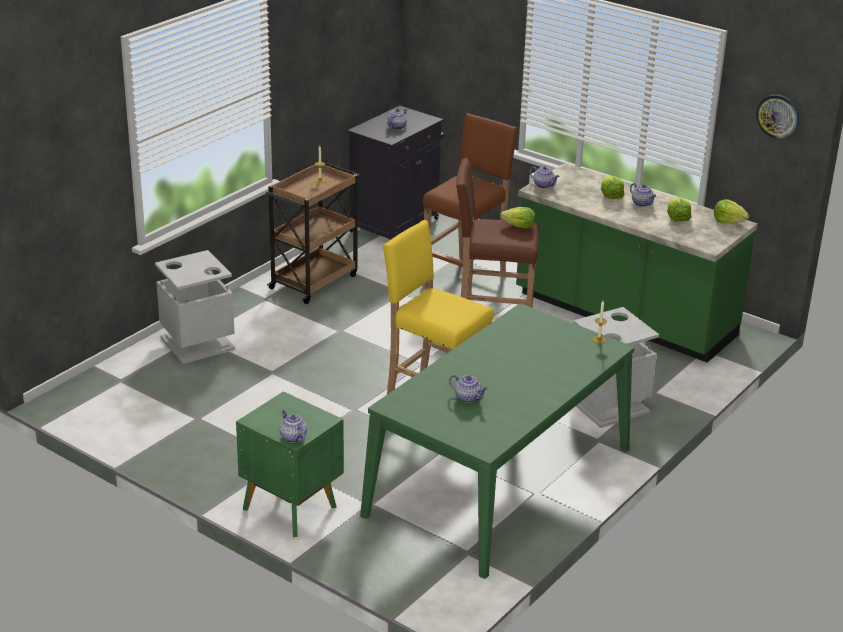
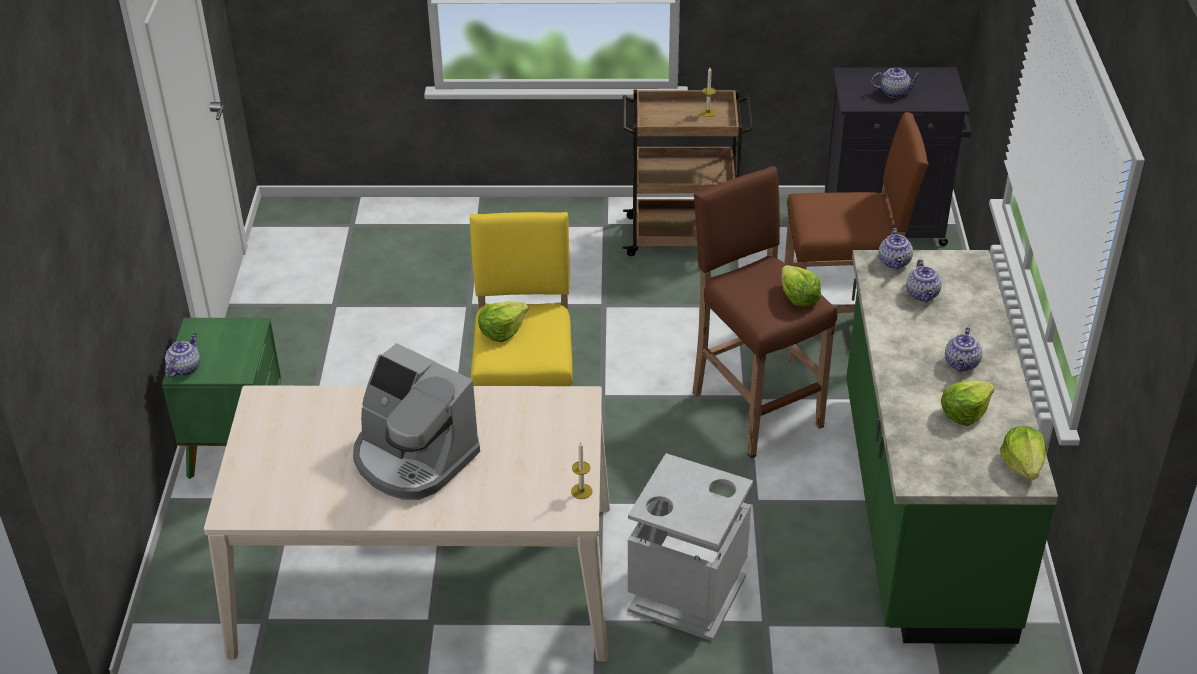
camera: 55 degrees right, 10 degrees up
(197, 343) = (468, 231): grey trash can -> none
(468, 398) = (332, 447): teapot -> teapot (922, 295)
(499, 481) = (426, 578): green dining table -> beige dining table
(510, 376) = (413, 458): none -> coffee machine
(610, 195) = (946, 327): lettuce -> lettuce (502, 331)
(777, 116) = (1142, 345): wall clock -> none

